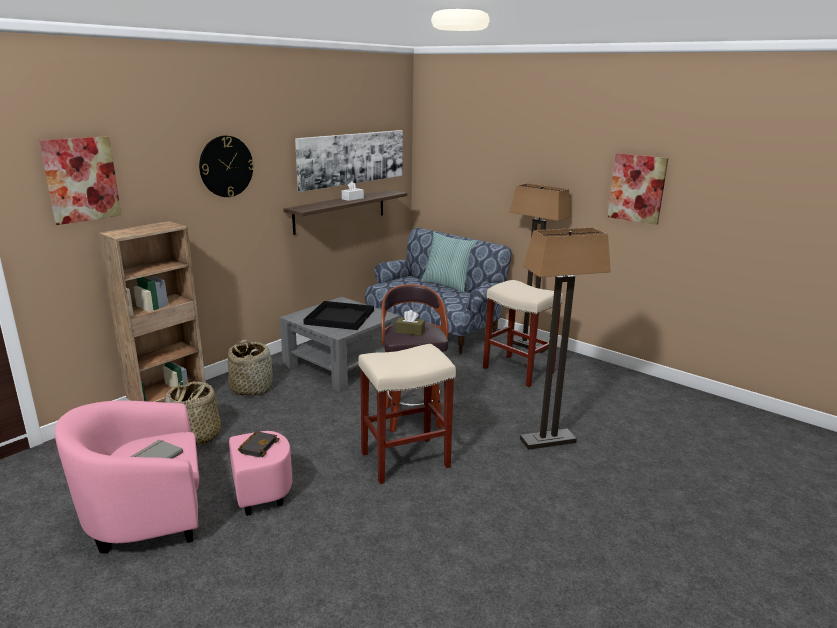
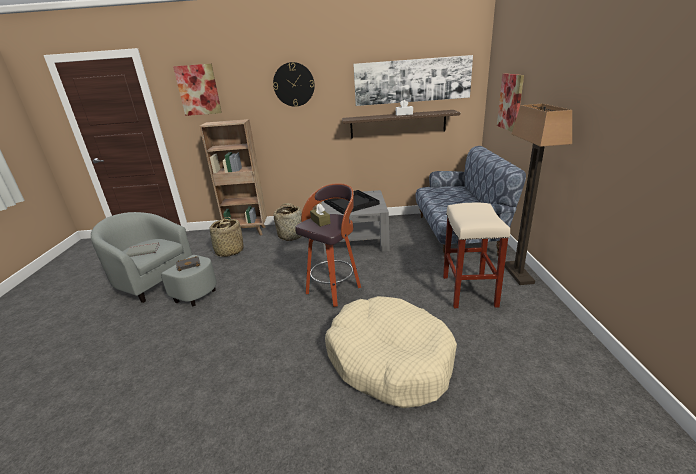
camera: 50 degrees right, 5 degrees up
(176, 512) = (163, 285): pink armchair -> grey armchair
(406, 459) = (282, 316): beige stool -> none
(447, 285) = (477, 199): pillow -> none
(548, 440) = (389, 360): floor lamp -> beige dog bed
(637, 188) = (644, 109): picture -> picture (510, 102)

